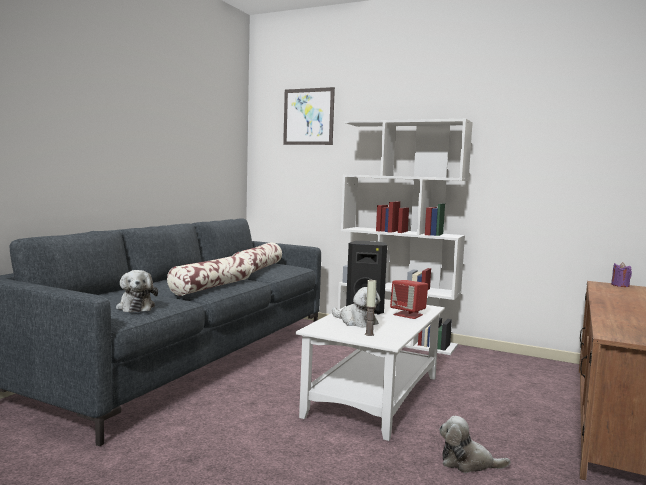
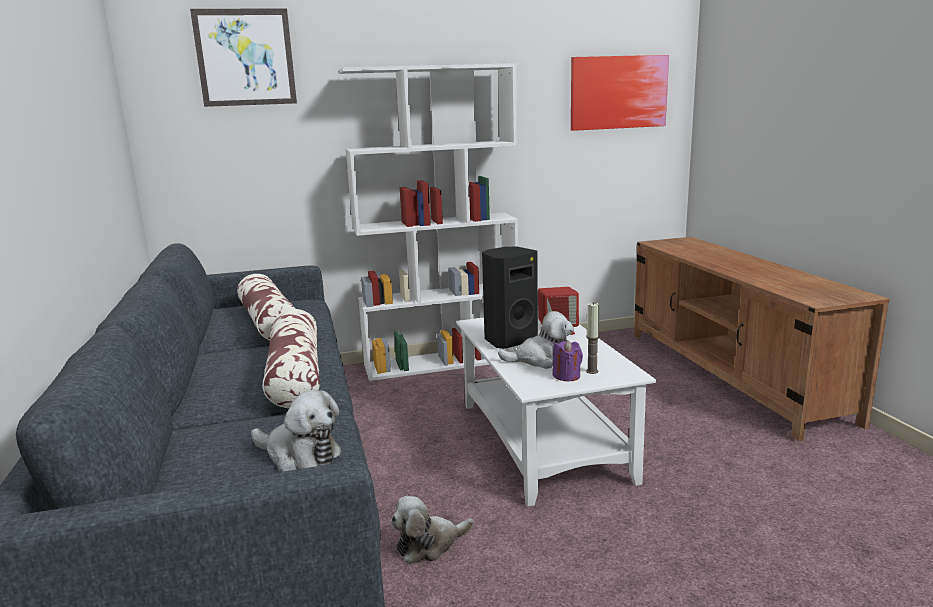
camera: 40 degrees left, 10 degrees up
(468, 463) = (725, 470): plush toy -> plush toy (429, 544)
(584, 146) = (618, 92): none -> picture
(620, 285) = (670, 241): purple candle -> purple candle (566, 376)

